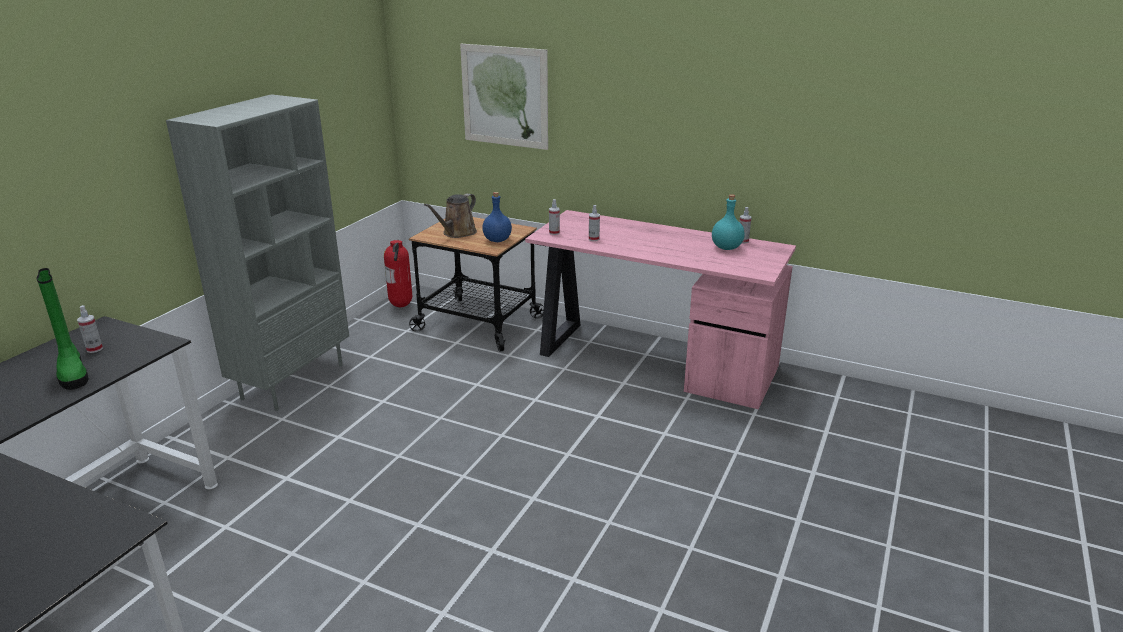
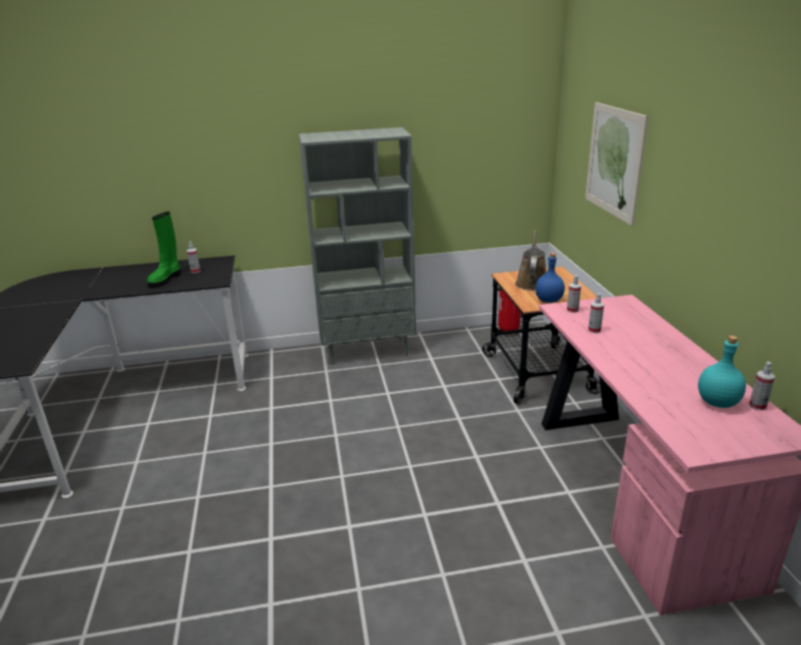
camera: 55 degrees right, 0 degrees up
(457, 233) = (531, 283): brown watering can -> brown watering can turned 105 degrees clockwise

